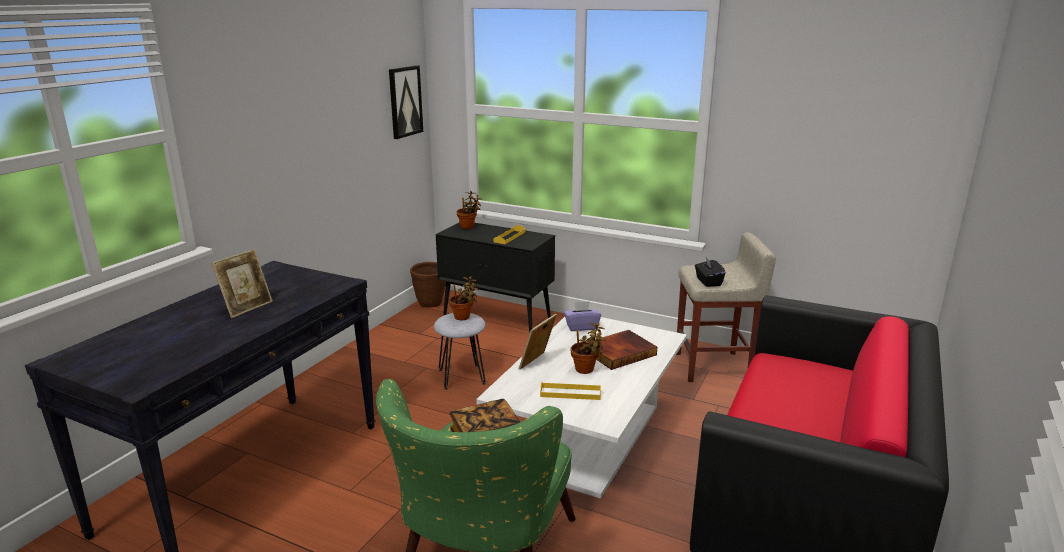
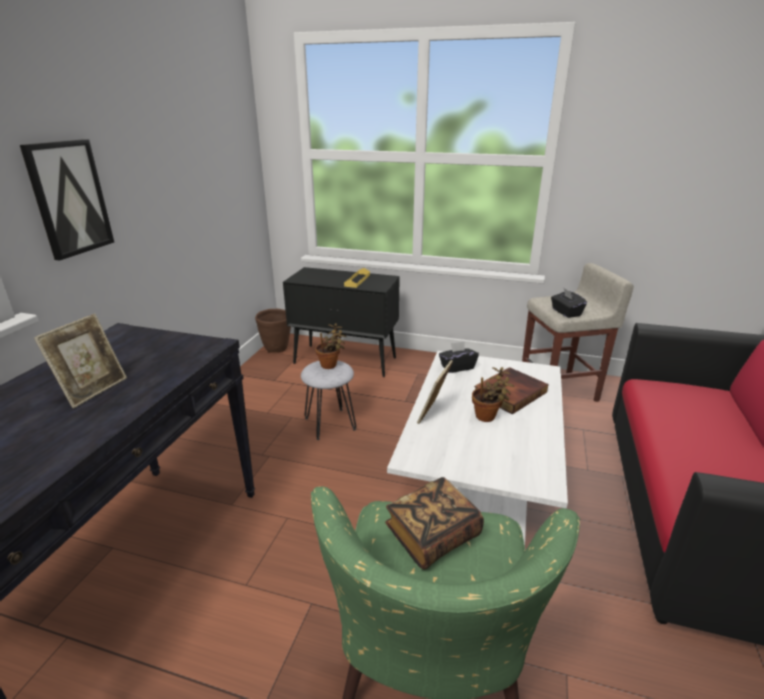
camera: 10 degrees left, 5 degrees up
(405, 101) = (239, 146): picture -> picture (69, 198)
(468, 226) = (313, 272): potted plant -> none
(570, 393) = (486, 448): yellow tray -> none
(581, 327) = (457, 367): purple tissue box -> black tissue box

